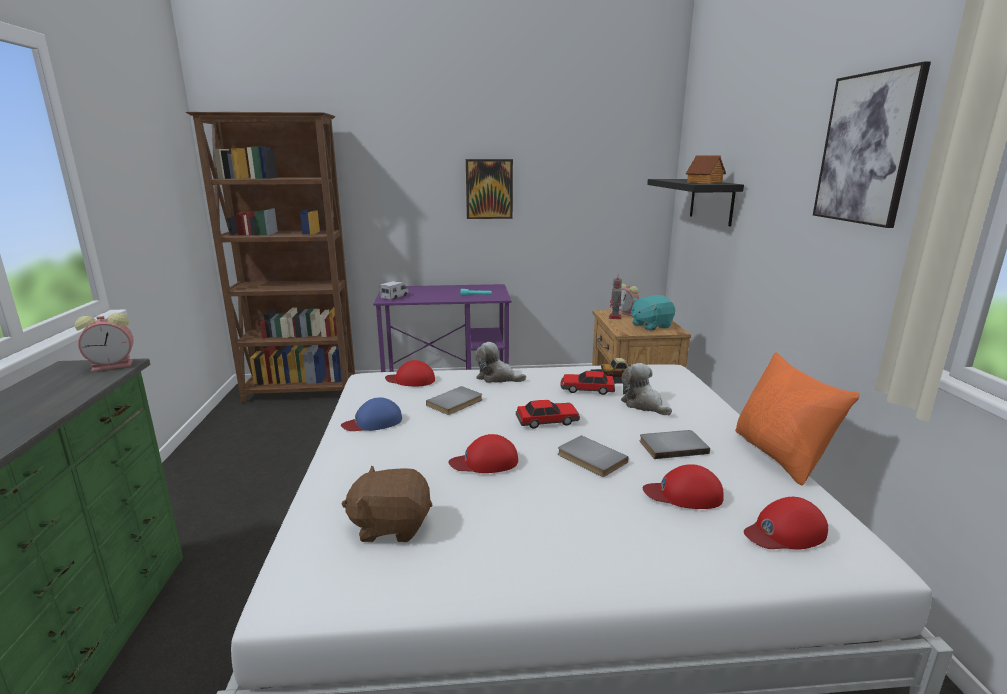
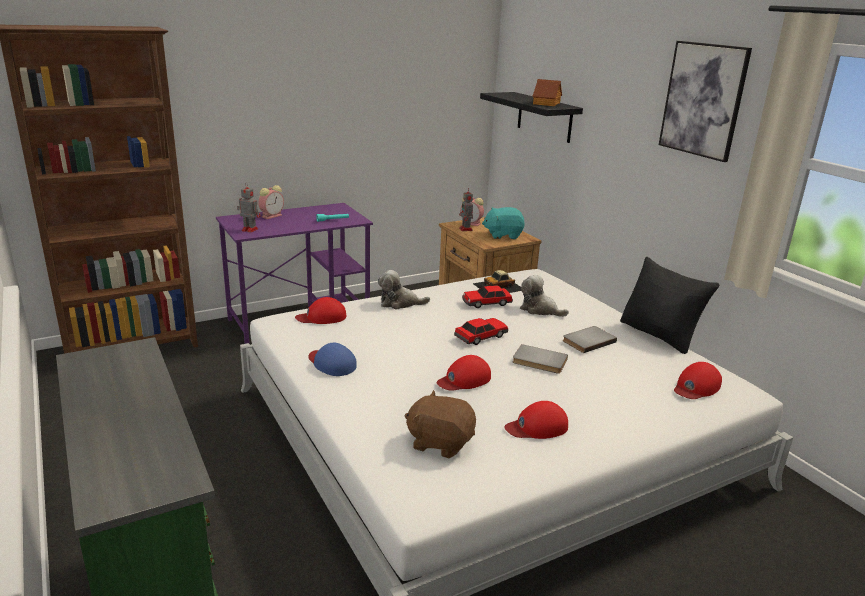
camera: 25 degrees left, 5 degrees up
(114, 365) = (133, 350): alarm clock -> alarm clock (272, 216)
(373, 422) = (331, 363): blue cap -> blue cap turned 90 degrees clockwise
(391, 525) = (440, 442): brown plush toy -> brown plush toy turned 45 degrees clockwise
(395, 297) = (249, 229): toy truck -> toy robot
(456, 403) = (389, 333): grey book -> none
(489, 189) = (325, 104): picture -> none
(650, 326) = (503, 235): turquoise plush toy -> turquoise plush toy turned 45 degrees clockwise
(684, 494) = (622, 375): red cap -> red cap (537, 427)
(780, 456) = (659, 335): orange pillow -> black pillow

